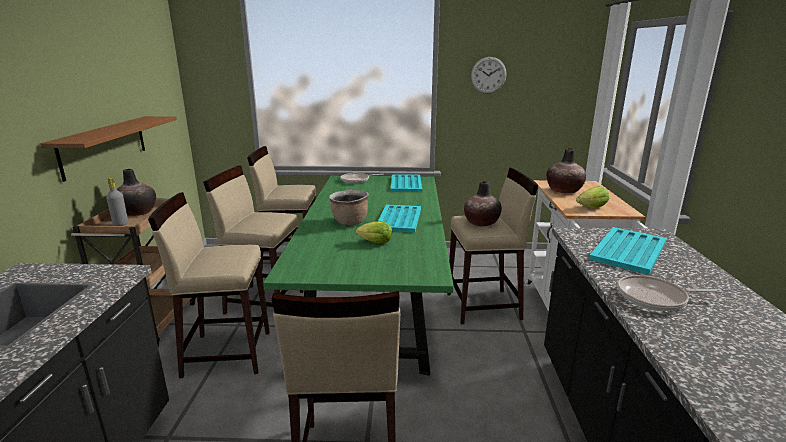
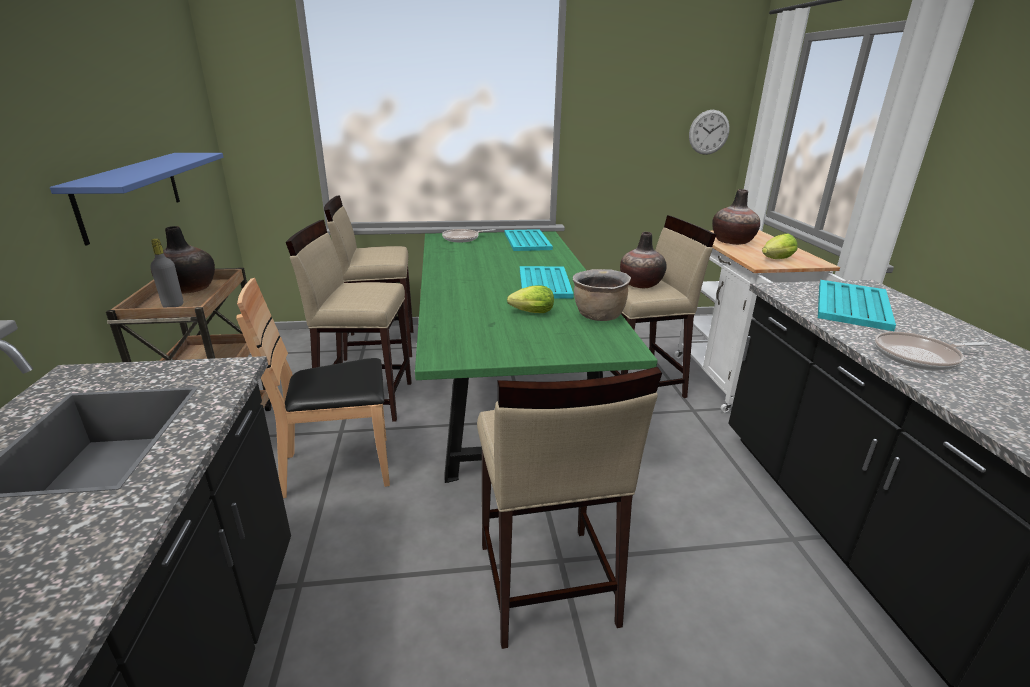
camera: 10 degrees left, 5 degrees up
(104, 145) = (131, 193): brown shelf -> blue shelf
(226, 353) = (339, 468): beige stool -> brown chair
(349, 222) = (484, 290): brown cooking pot -> brown cooking pot (598, 316)
(488, 75) = (624, 101): wall clock -> wall clock (709, 132)

